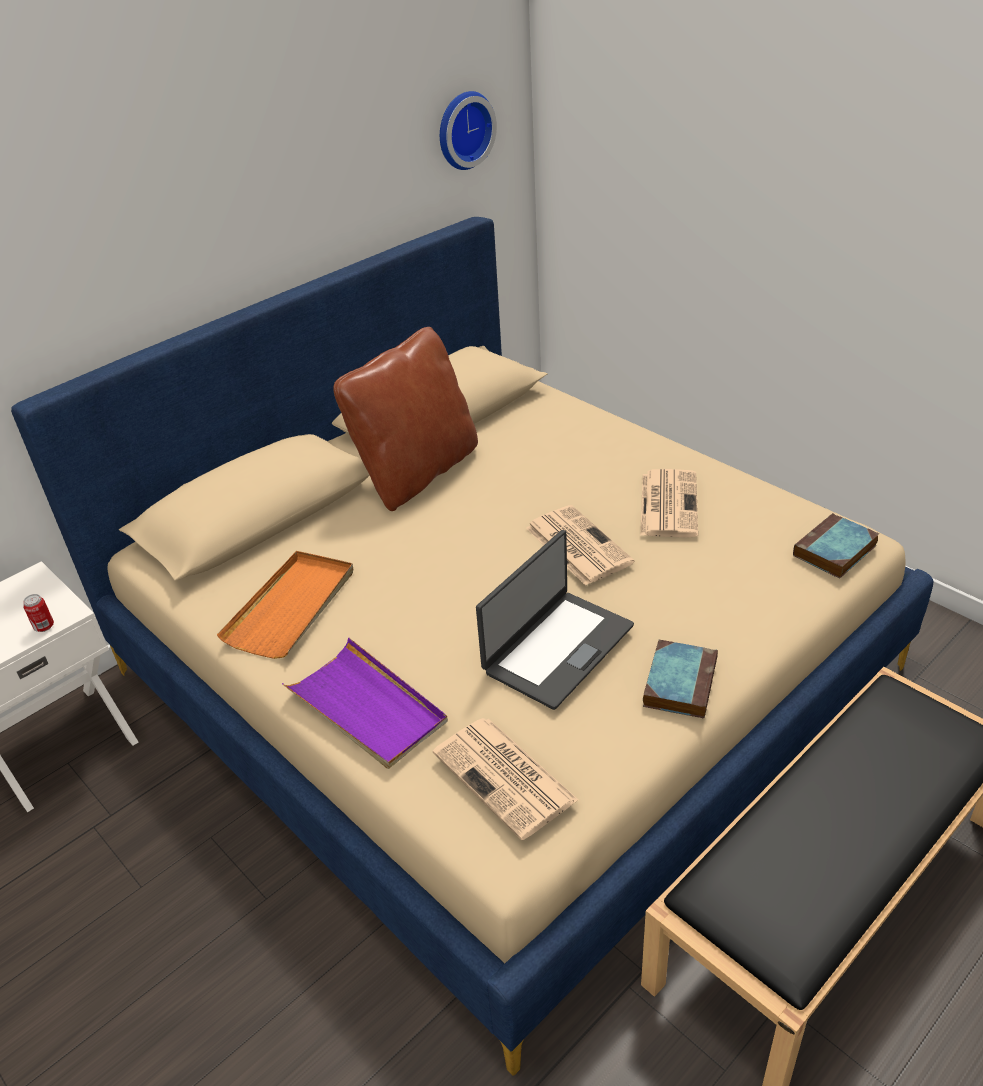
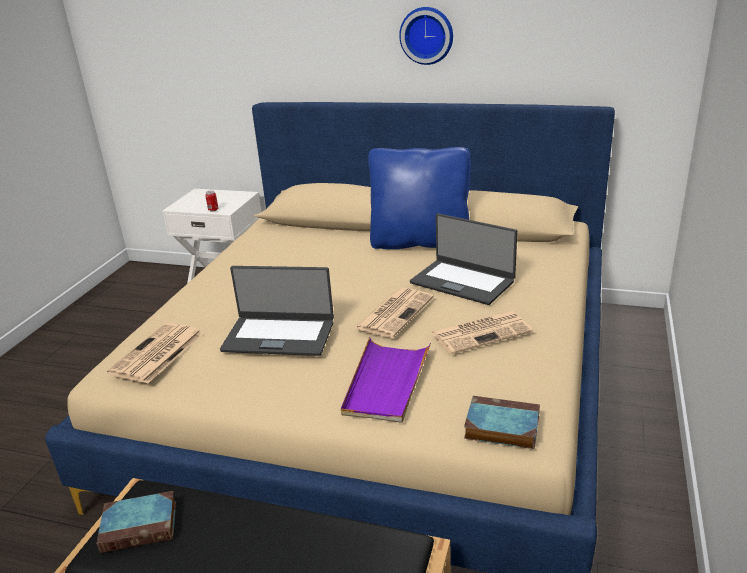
camera: 60 degrees right, 10 degrees down
(292, 607) = (266, 253): orange tray -> none
(367, 707) = (198, 299): purple tray -> purple tray (386, 382)
(417, 473) = (420, 242): brown pillow -> blue pillow
(463, 130) = (620, 36): wall clock -> wall clock (427, 35)
(551, 478) = (462, 282): none -> laptop
(679, 682) = (280, 393): book -> book (141, 525)

